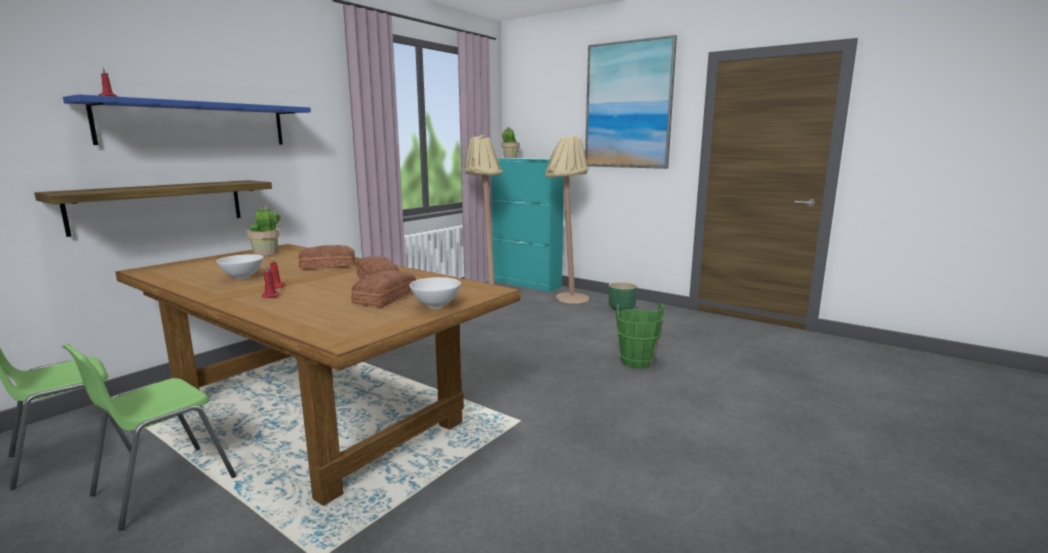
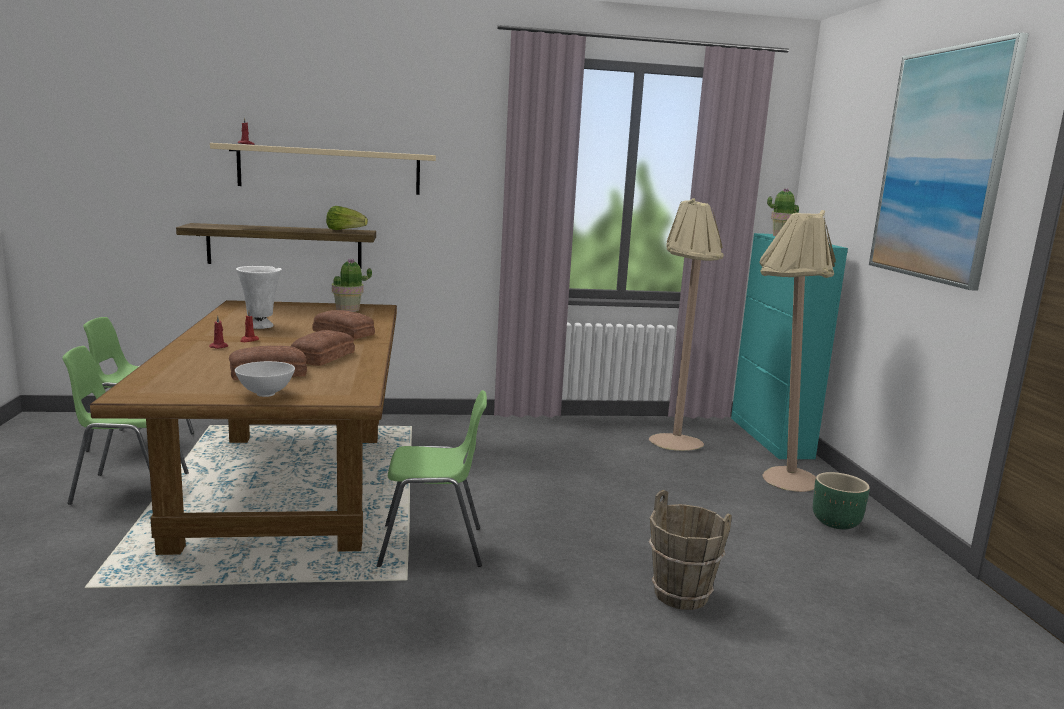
camera: 45 degrees right, 0 degrees up
(196, 124) = (330, 170): blue shelf -> beige shelf
(229, 182) = (345, 230): none -> lettuce
(243, 277) = (261, 326): white bowl -> white vase
(493, 399) = (432, 547): none -> green chair
(637, 362) = (680, 595): green bucket -> brown bucket

